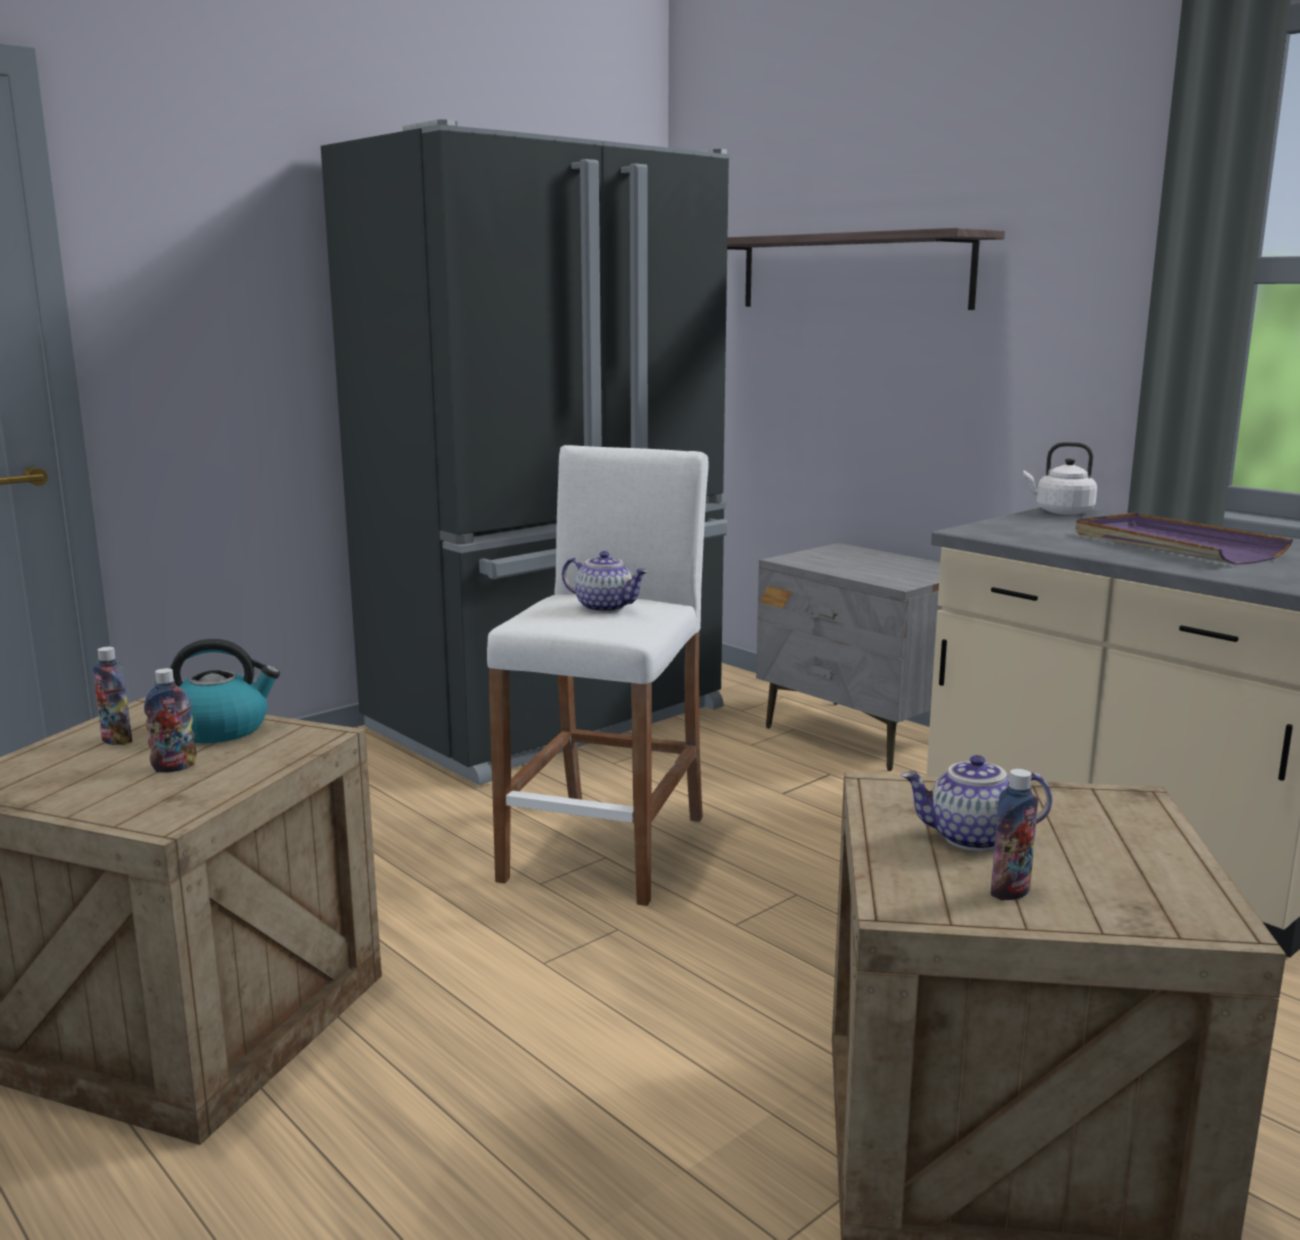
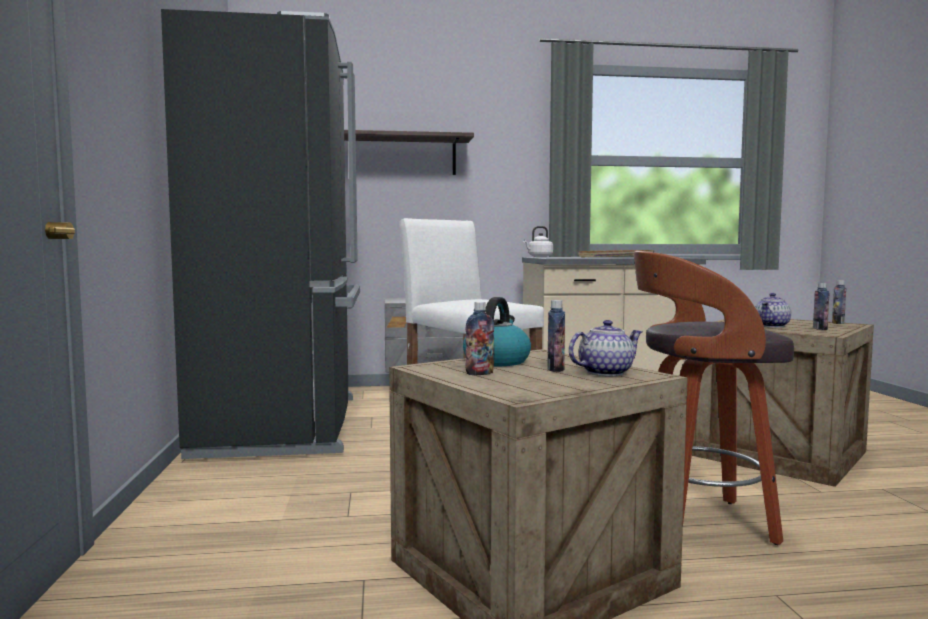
camera: 55 degrees left, 10 degrees down
(460, 1117) = (699, 523): none -> stool
(606, 607) = (481, 299): teapot -> teapot (605, 372)
(1208, 904) = (838, 323): none -> bottle

